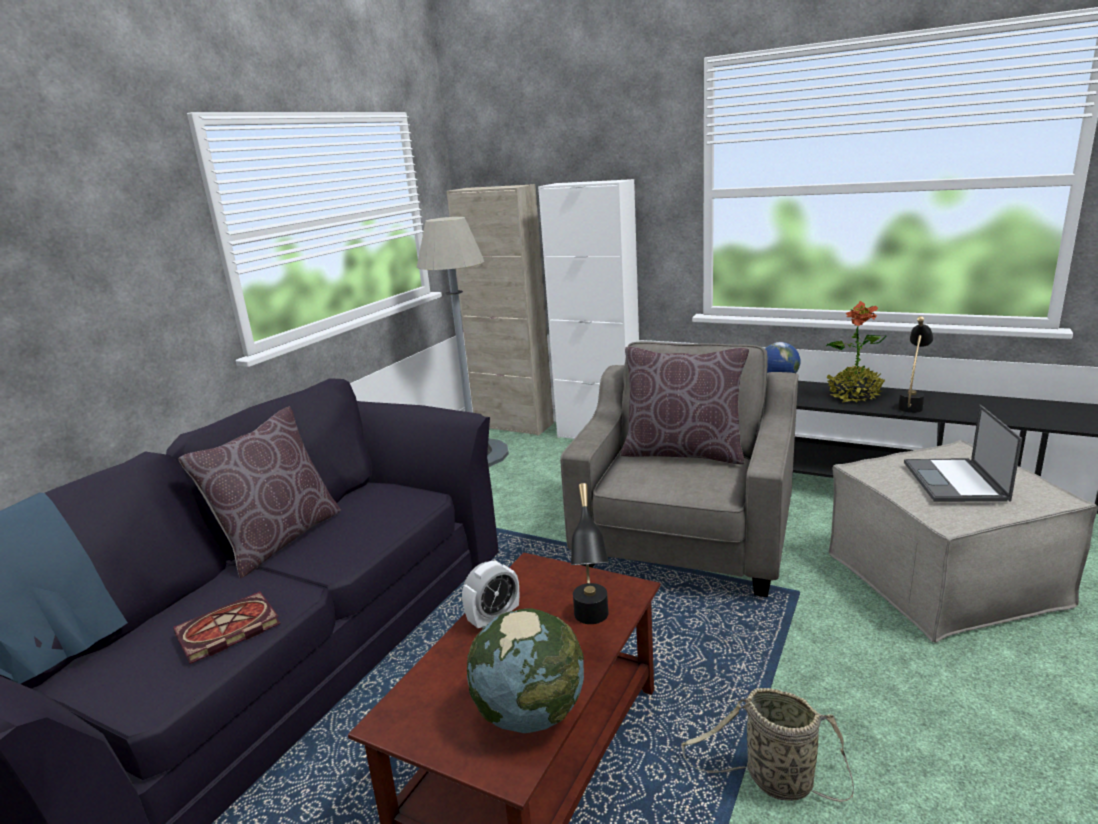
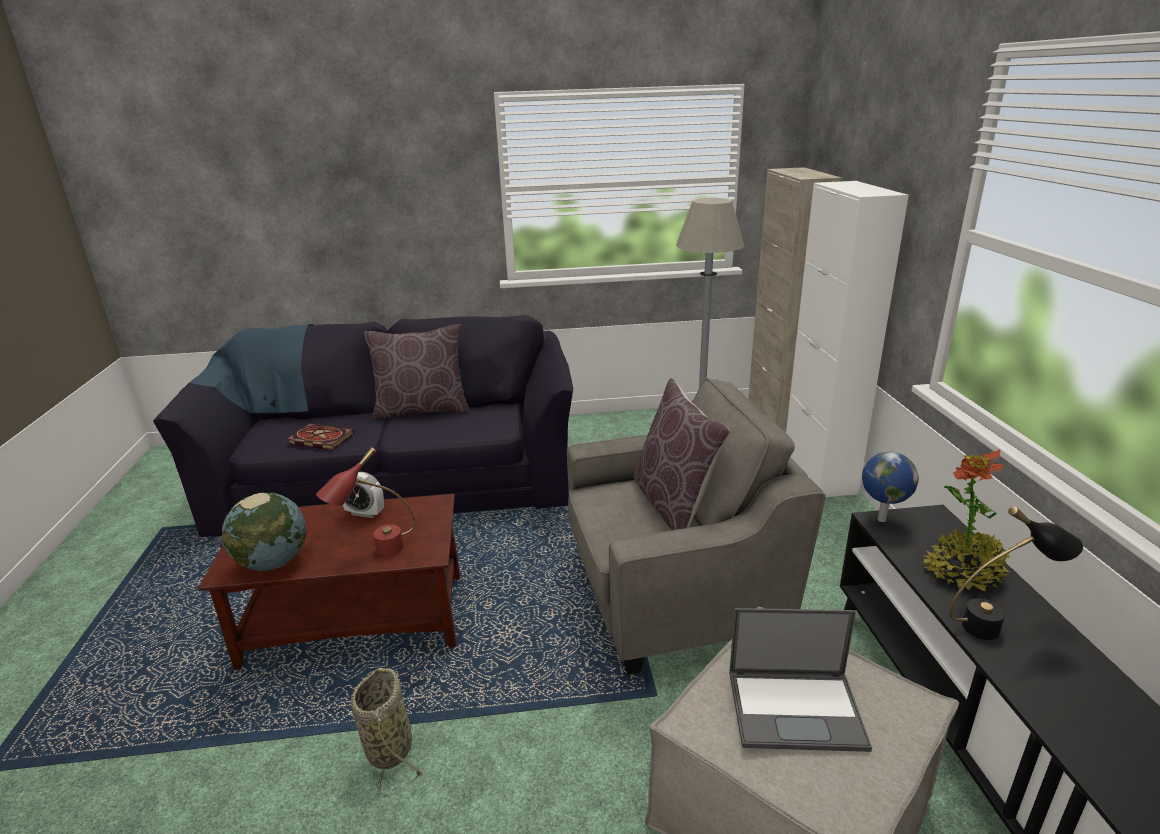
camera: 55 degrees right, 5 degrees up
(592, 624) = (376, 552): black table lamp -> red table lamp
(955, 481) = (797, 709): laptop -> laptop turned 150 degrees counterclockwise

